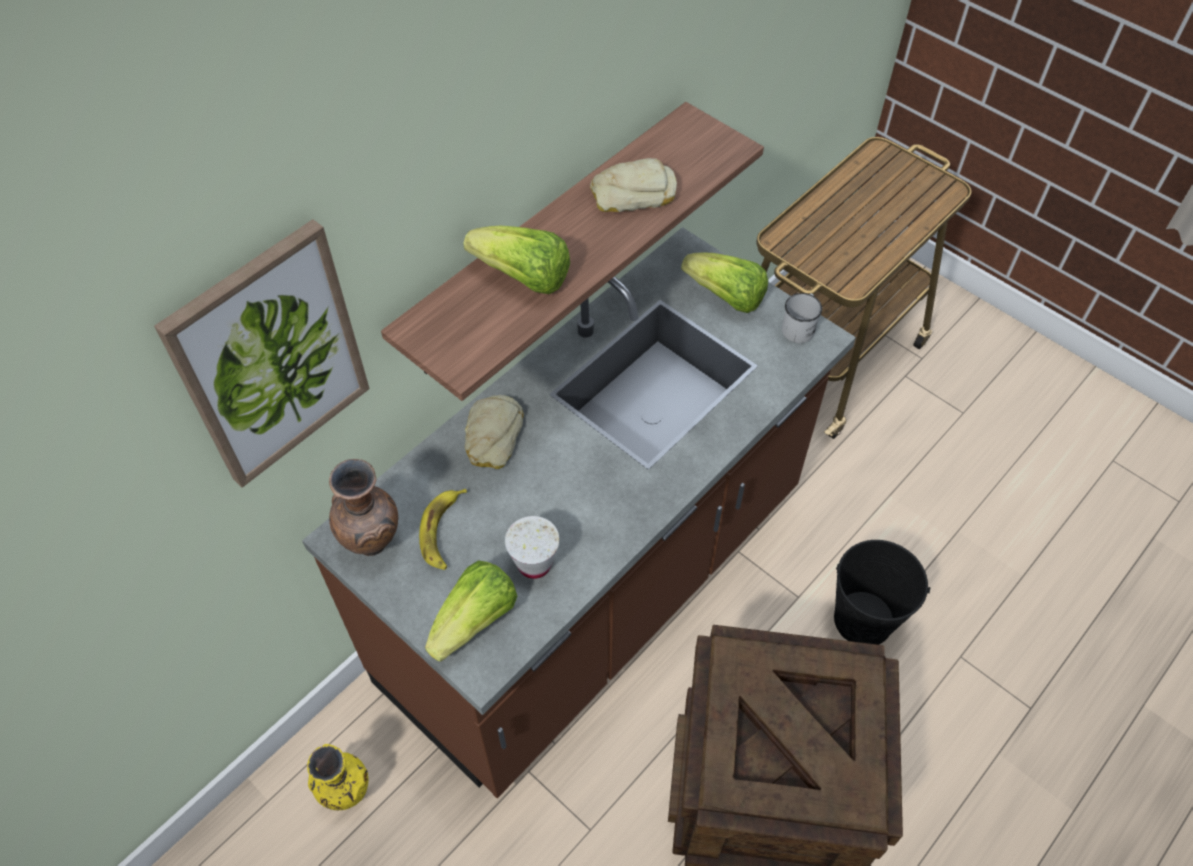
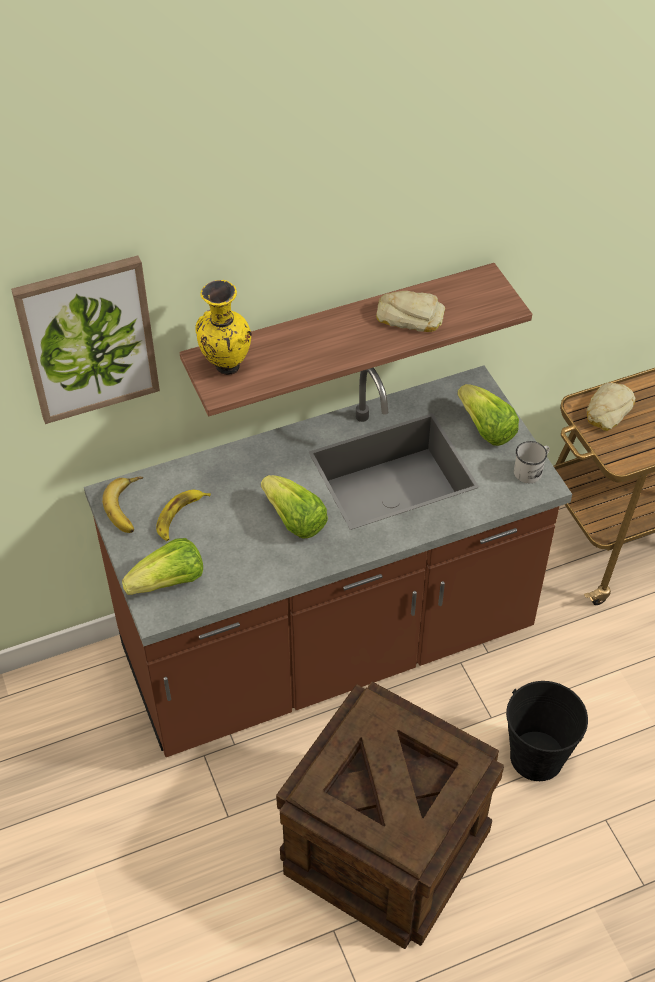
camera: 25 degrees right, 5 degrees down
(347, 795) = (64, 715): yellow vase -> yellow vase (225, 367)
(374, 544) = (129, 507): brown vase -> banana
(492, 437) = (250, 466): bread -> bread (607, 410)
(523, 277) = (295, 349): lettuce -> lettuce (294, 520)
(534, 564) = (230, 562): white cup -> none

